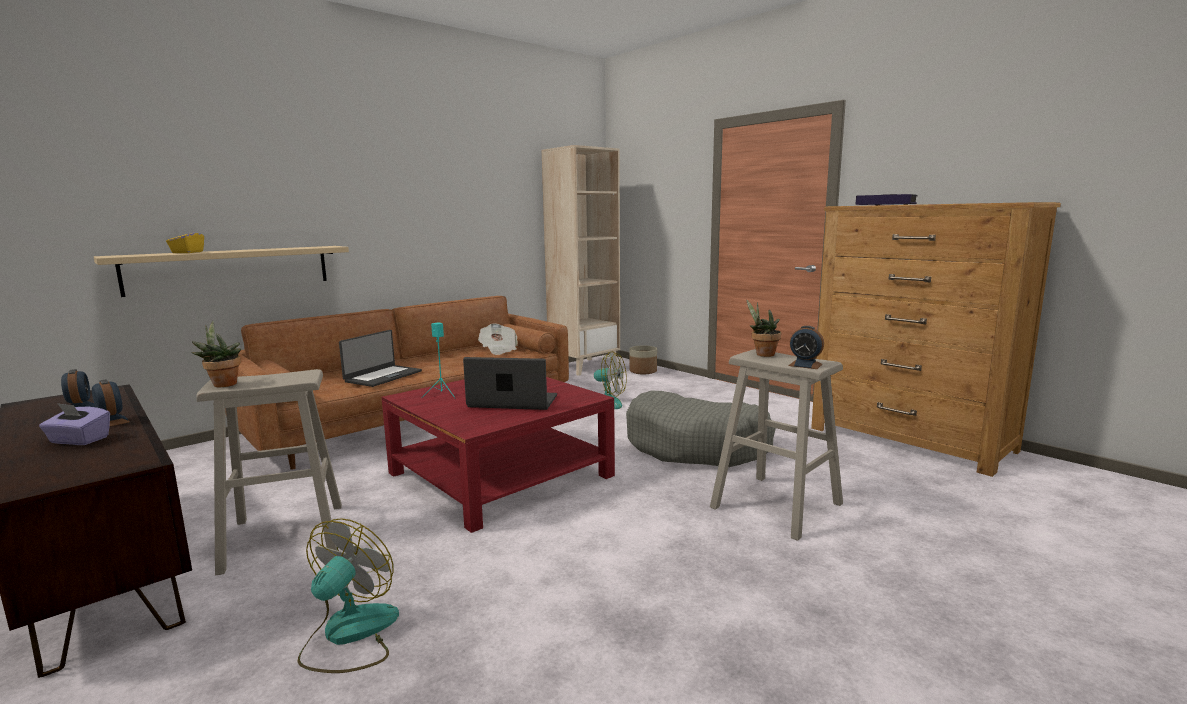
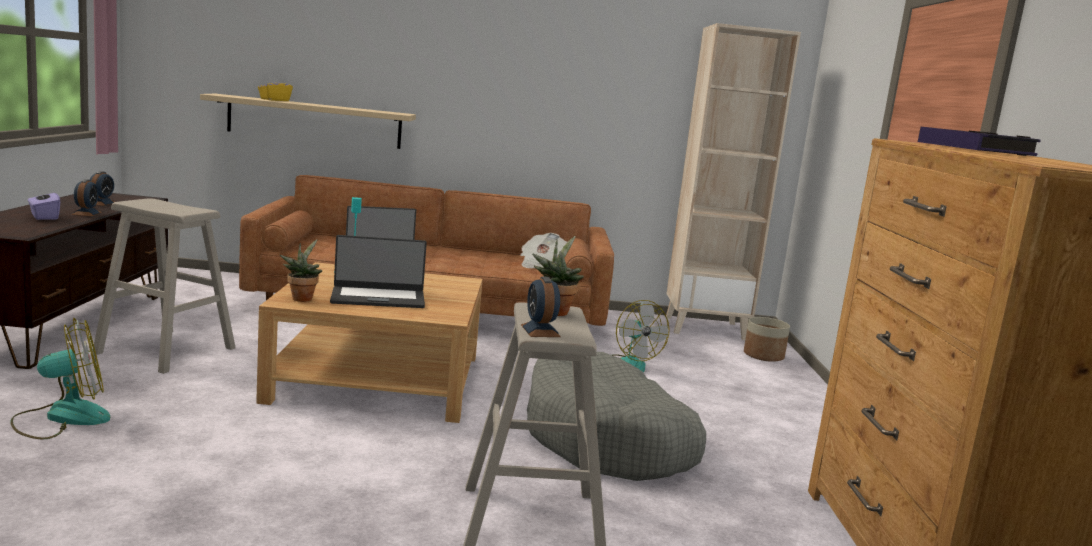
camera: 40 degrees right, 0 degrees up
(223, 384) = (139, 202): potted plant -> potted plant (301, 298)
(500, 474) = (377, 378): red coffee table -> beige coffee table
(512, 402) = (378, 298): laptop -> laptop turned 120 degrees clockwise

